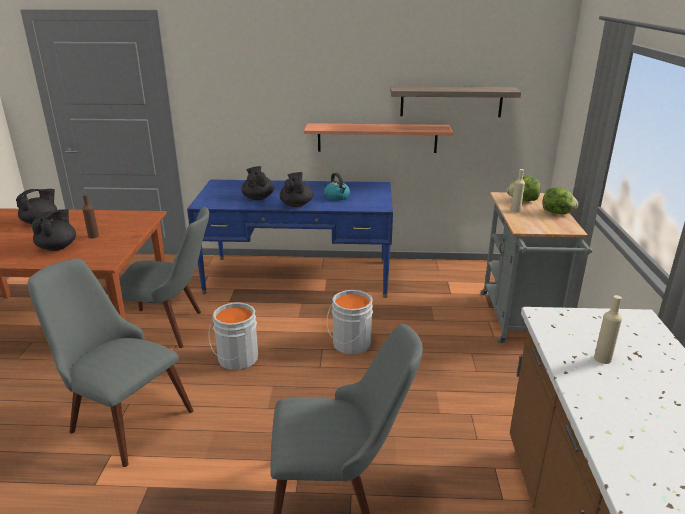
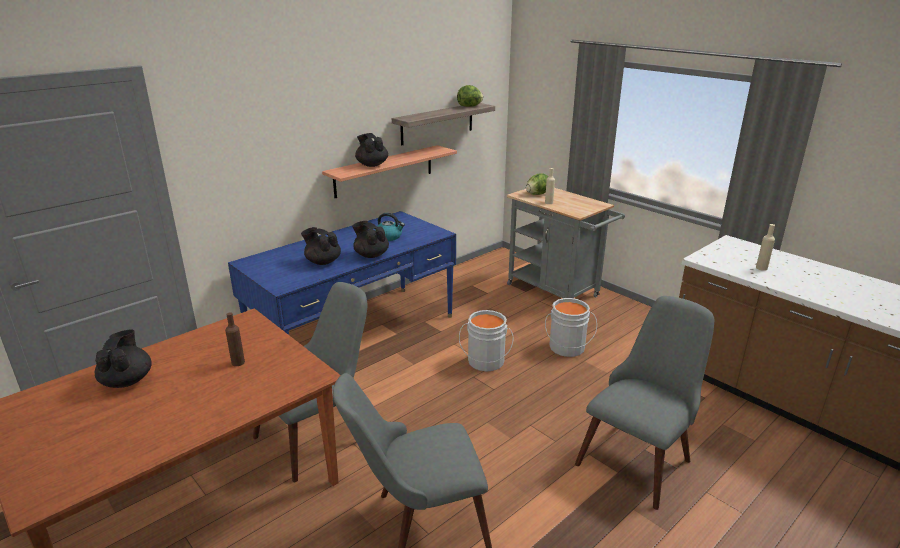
camera: 45 degrees left, 0 degrees up
(58, 247) = (226, 390): black teapot -> black teapot (372, 165)
(236, 359) = (425, 421): grey bucket -> grey bucket (567, 348)
(557, 213) = (572, 196): lettuce -> lettuce (470, 106)

